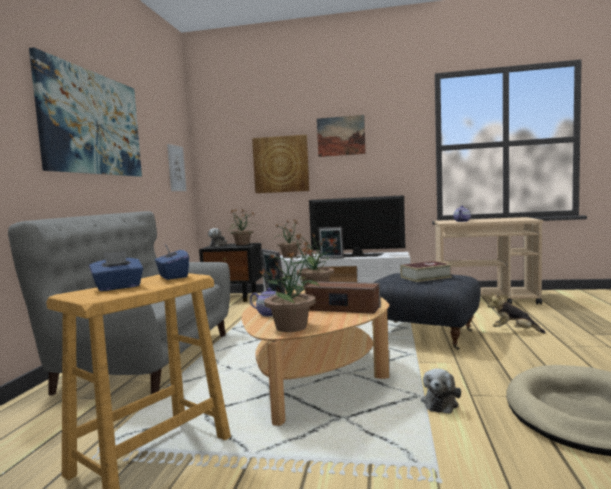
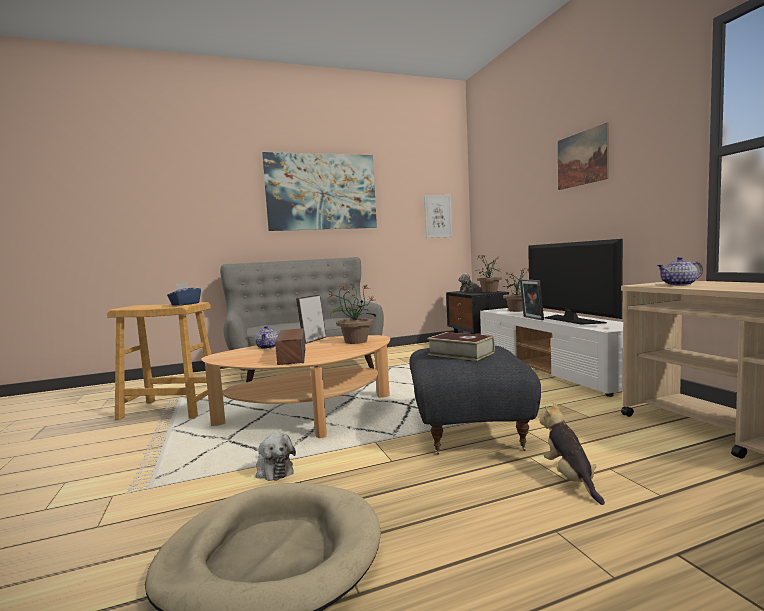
camera: 60 degrees right, 0 degrees up
(118, 287) = (153, 305): blue tissue box -> none
(281, 164) = (527, 203): picture -> none
(292, 327) = (230, 357): potted plant -> none
(440, 402) = (273, 470): plush toy -> plush toy turned 120 degrees counterclockwise

